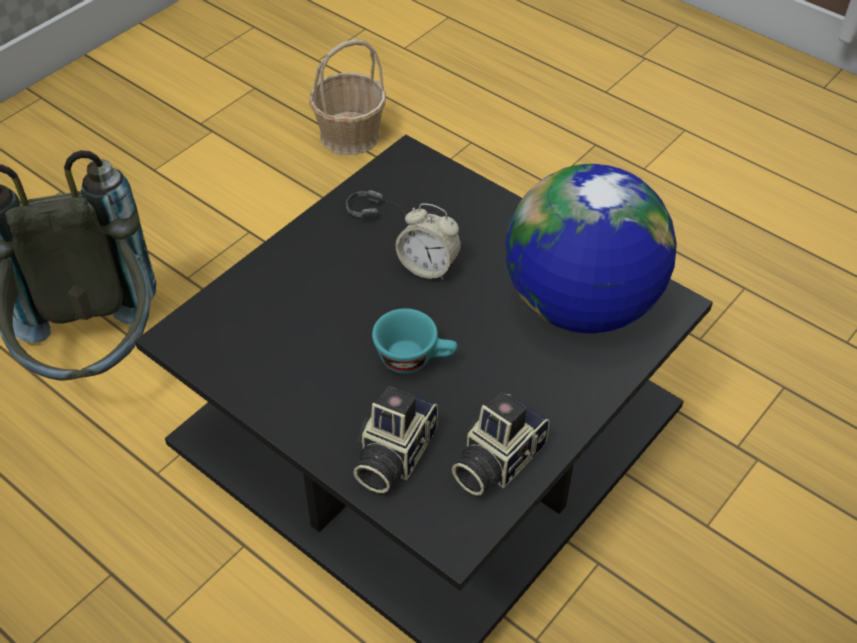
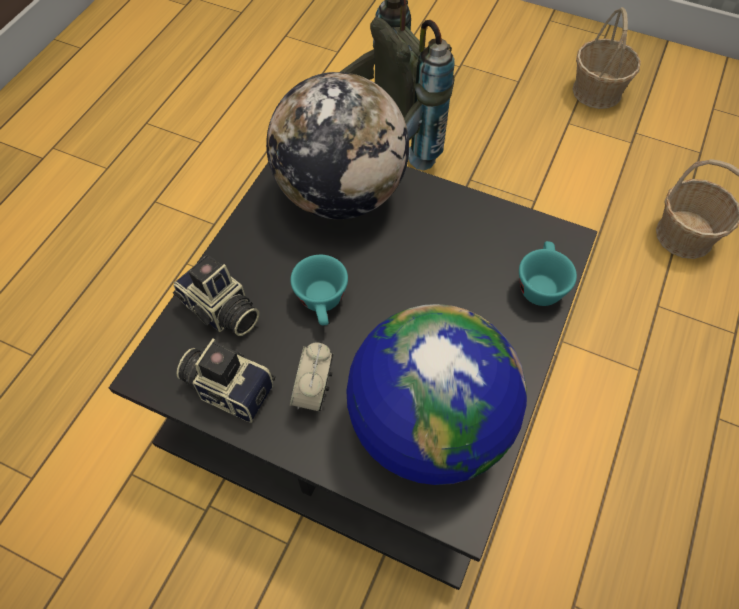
camera: 75 degrees right, 10 degrees up
(122, 132) = (597, 91): none -> basket
(267, 314) = (340, 193): none -> globe
(392, 455) = (220, 311): camera -> camera turned 150 degrees counterclockwise
(395, 213) = (487, 248): headphones -> none
(428, 267) = (431, 289): alarm clock -> alarm clock (313, 391)
(451, 188) = (540, 284): none -> turquoise cup

